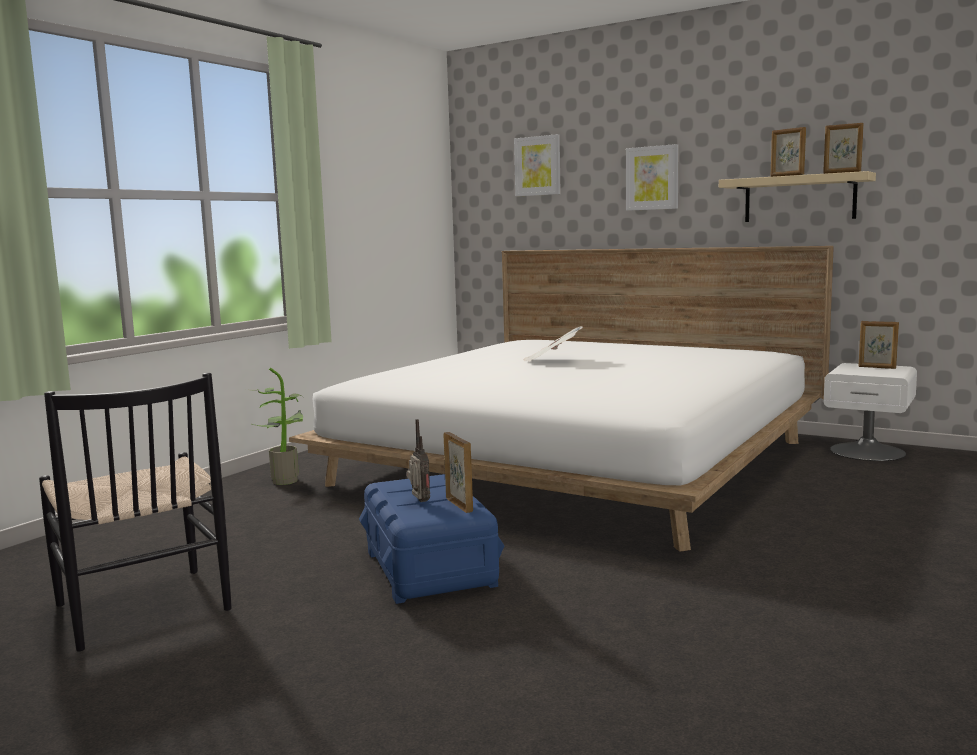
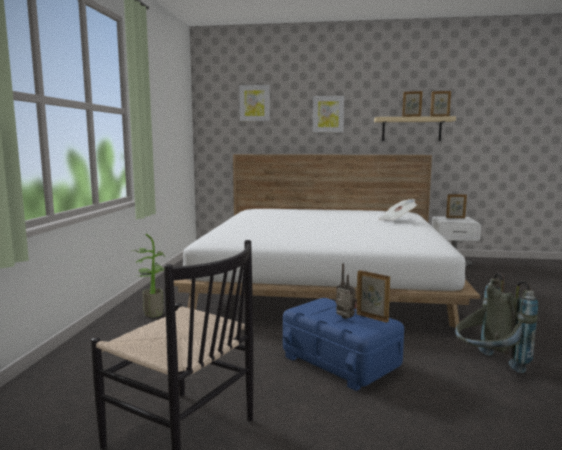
camera: 25 degrees left, 0 degrees up
(551, 361) = (310, 221): newspaper -> newspaper (396, 220)
(638, 607) = (488, 366): none -> grey backpack

